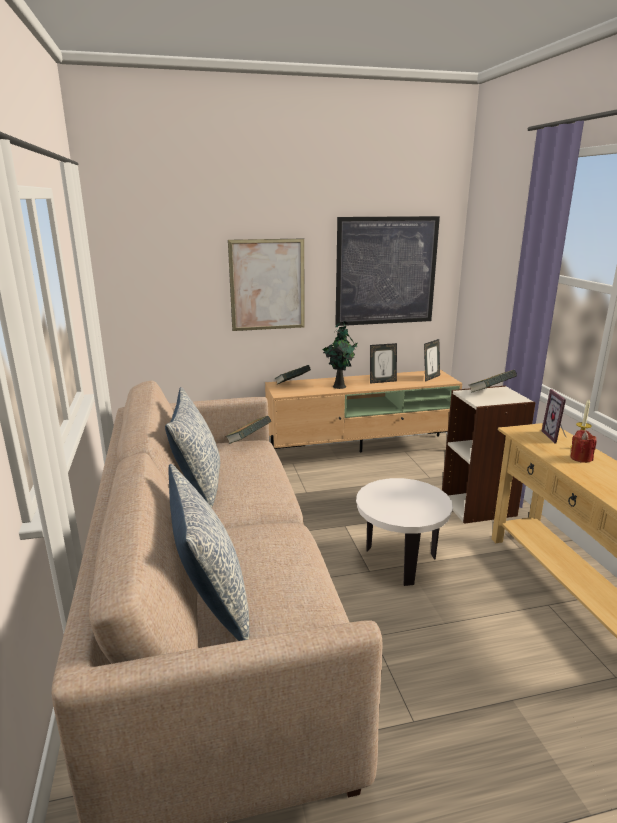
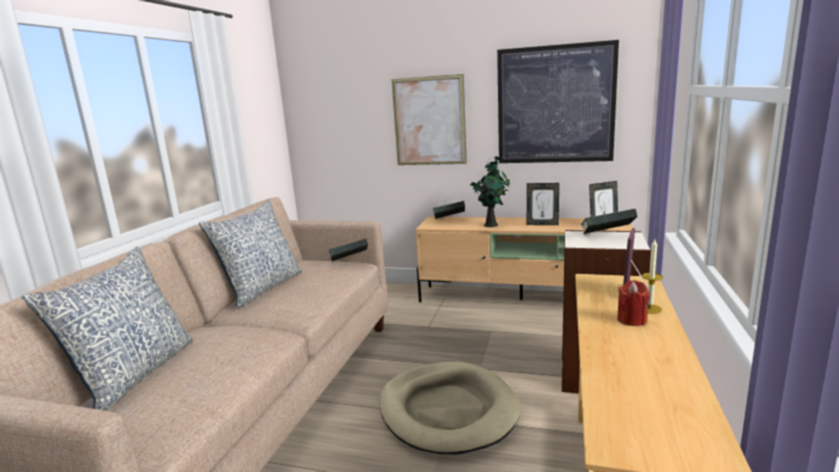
camera: 30 degrees right, 5 degrees down
(399, 561) = (447, 410): white side table -> beige dog bed

